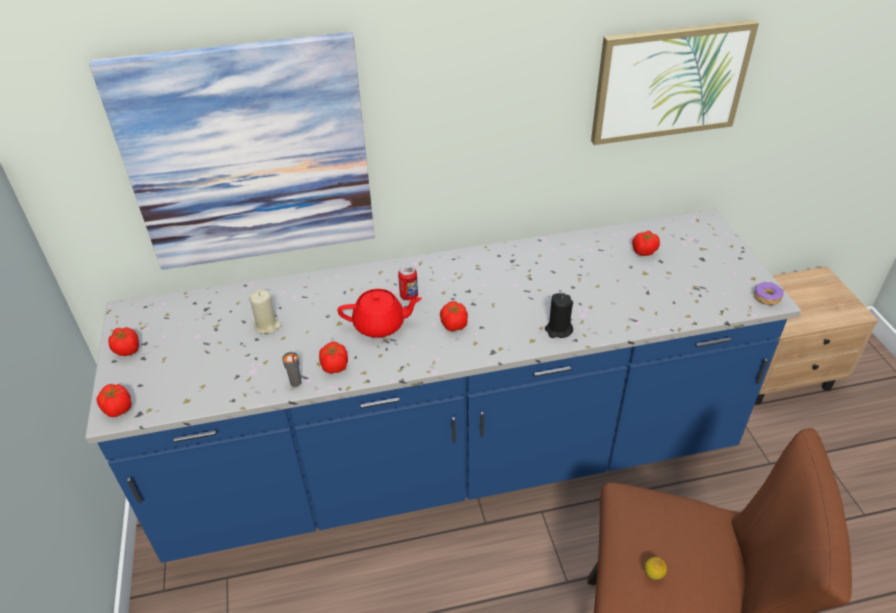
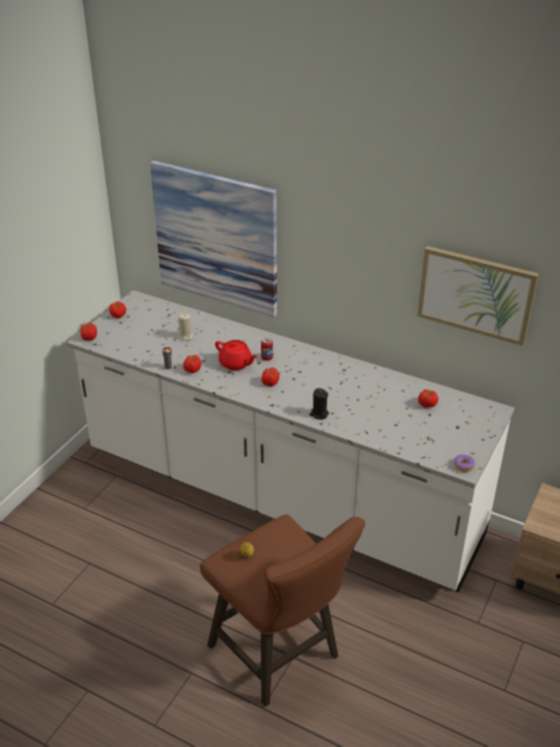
camera: 40 degrees right, 5 degrees down
(451, 462) = (280, 495): blue counter -> white counter

